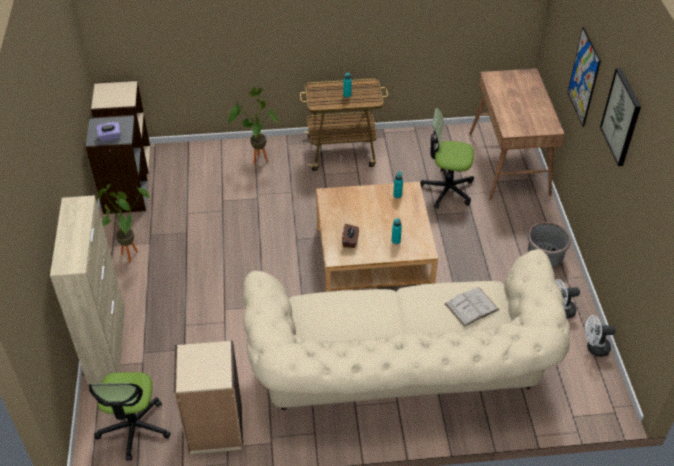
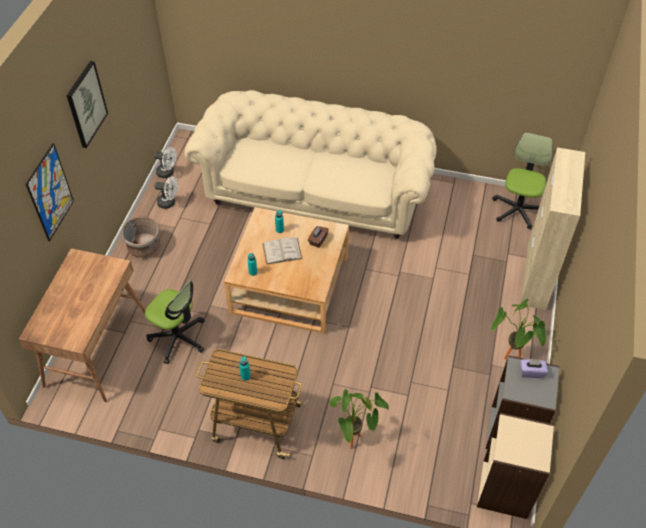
camera: 160 degrees left, 5 degrees up
(215, 429) = (460, 194): beige bookcase -> none
(471, 306) = (258, 154): white book -> white book (282, 251)

